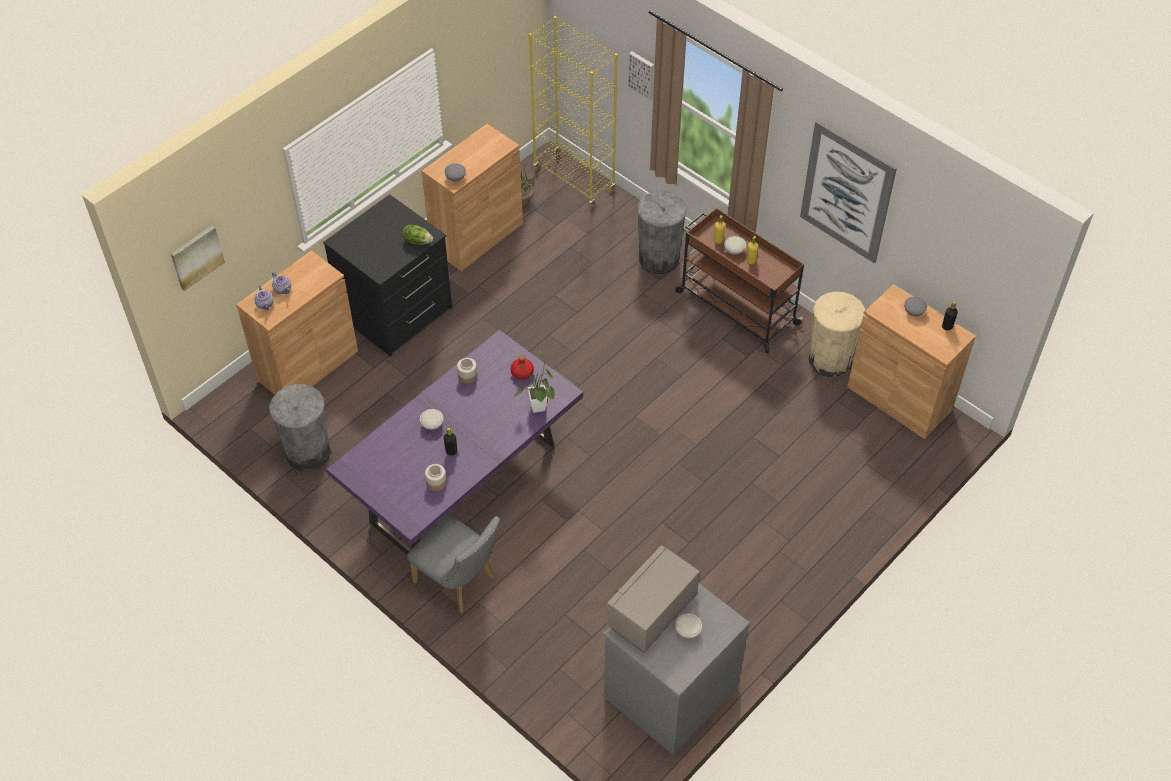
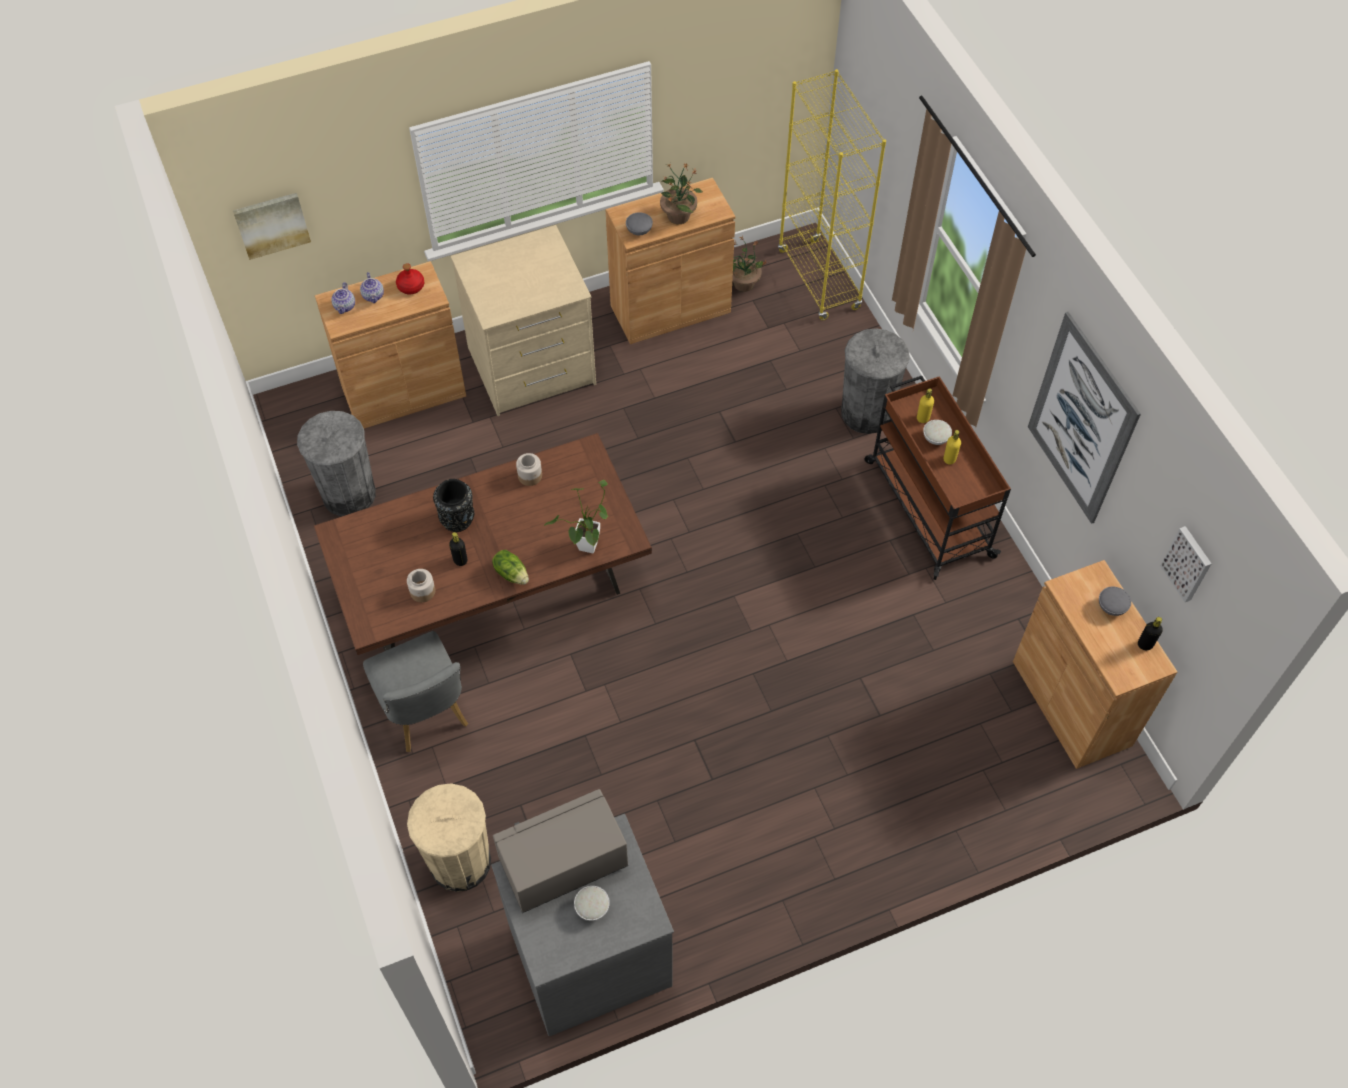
camera: 25 degrees right, 5 degrees up
(396, 313) = (532, 367): black dresser -> beige dresser
(417, 241) = (554, 292): lettuce -> lettuce (511, 573)
(432, 424) = (457, 518): white bowl -> black vase
(463, 484) = (493, 599): purple dining table -> brown dining table
(478, 157) = (678, 215): none -> potted plant
(522, 372) = (594, 496): red bottle -> red bottle (411, 286)
(642, 74) = (908, 177): picture -> picture (1188, 563)
(829, 360) = (1008, 619): beige trash can -> beige trash can (460, 862)

